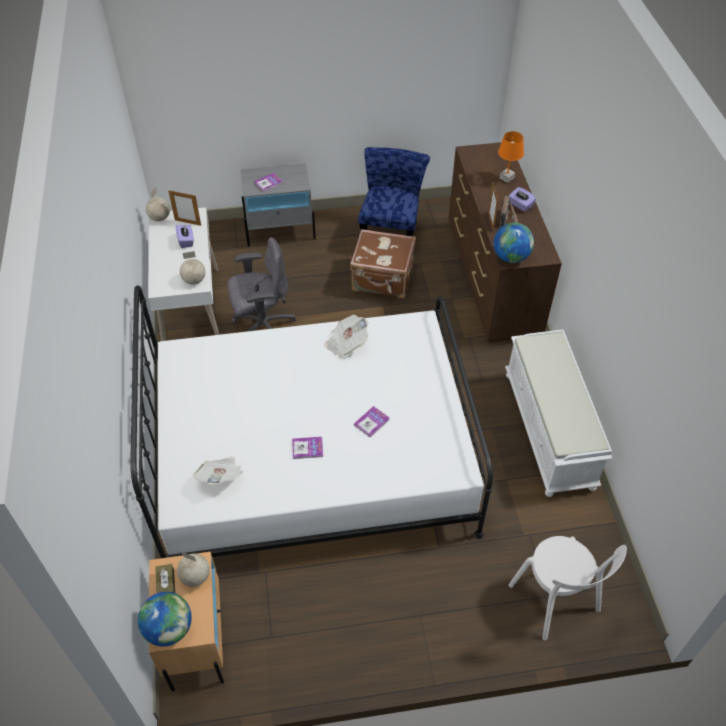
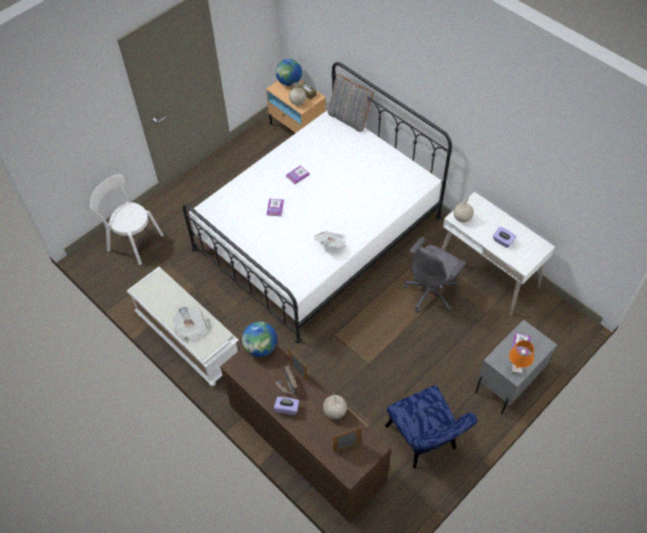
camera: 145 degrees right, 5 degrees up
(160, 218) = (542, 247): globe -> globe (334, 412)
(162, 490) = (349, 118): none -> grey pillow
(188, 222) = (520, 255): picture frame -> picture frame (346, 447)
(221, 477) = (327, 139): newspaper -> newspaper (192, 329)
(383, 279) = (388, 387): brown suitcase -> none
(506, 178) = (319, 435): orange table lamp -> orange table lamp (516, 370)

